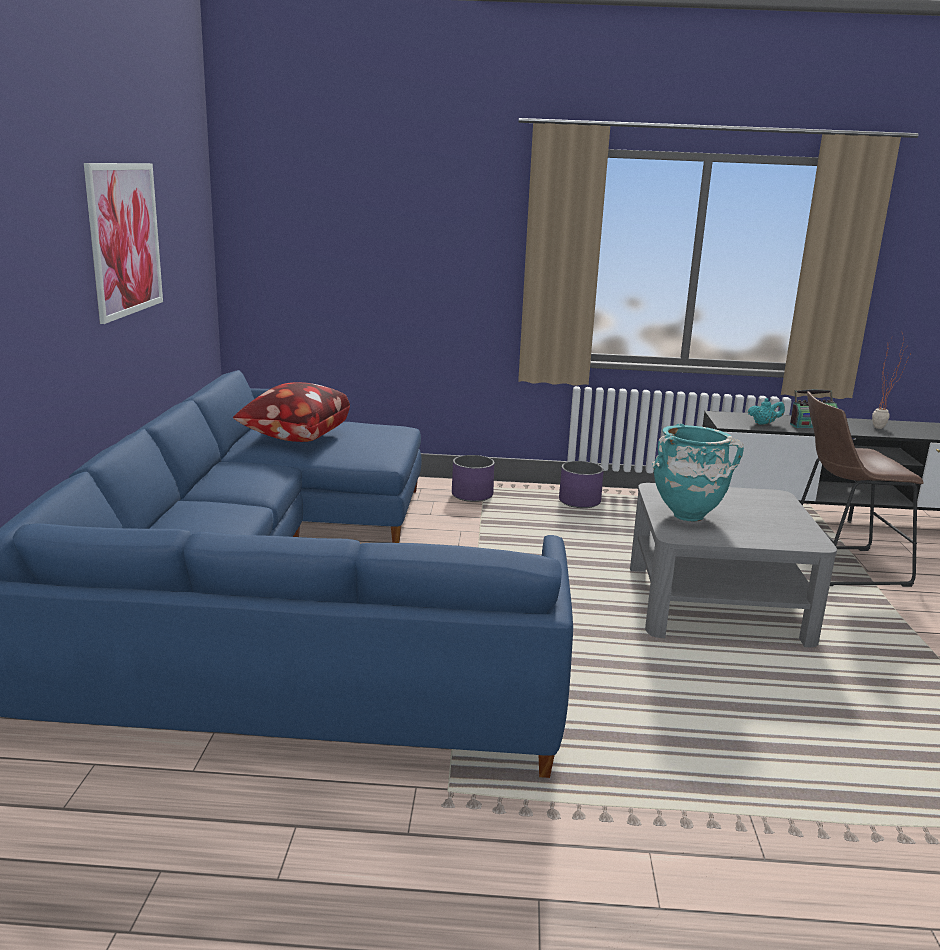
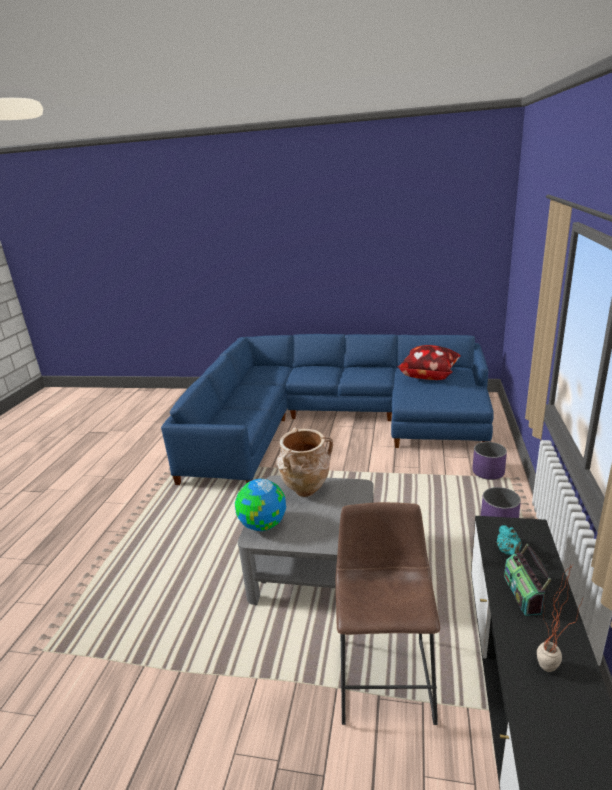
camera: 100 degrees right, 5 degrees up
(125, 239) = (381, 254): picture -> none
(685, 516) = (306, 490): turquoise vase -> beige vase
(783, 539) = (263, 525): none -> globe

